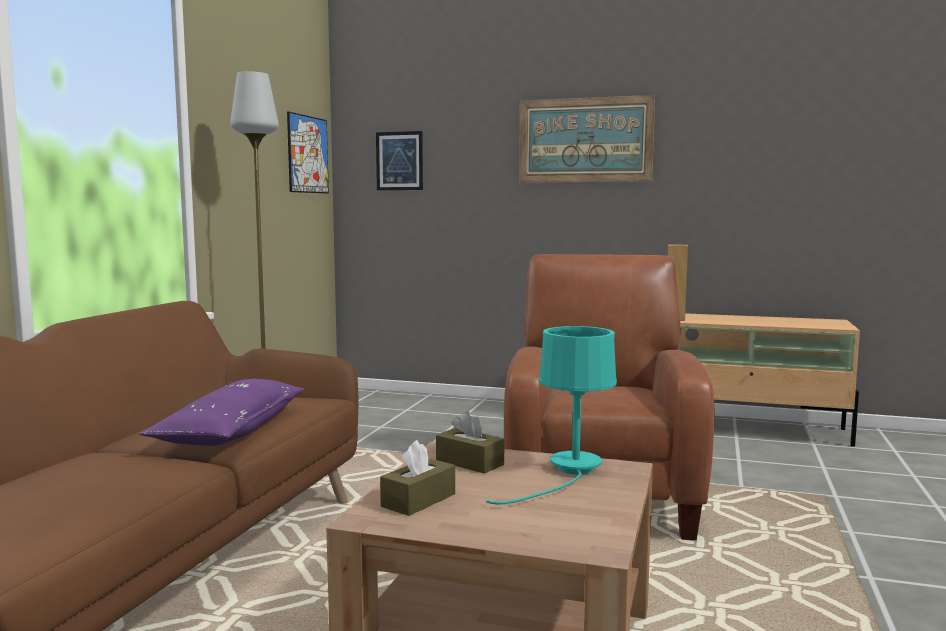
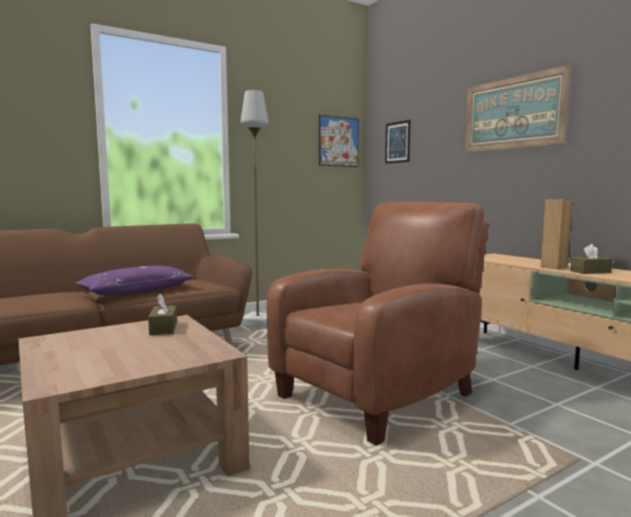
camera: 40 degrees right, 0 degrees up
(418, 500) = (82, 338): brown tissue box -> brown tissue box (590, 272)
(570, 473) = (184, 347): turquoise table lamp -> none

